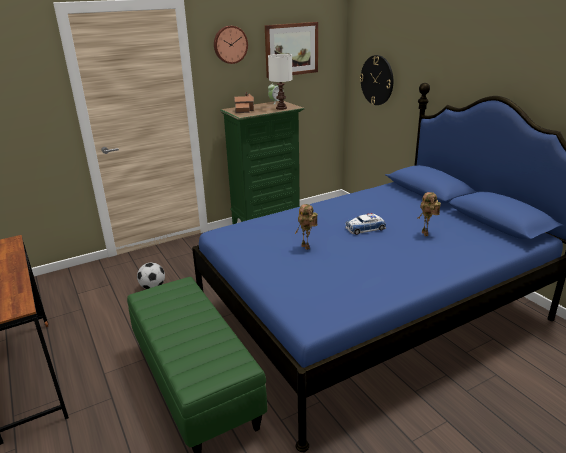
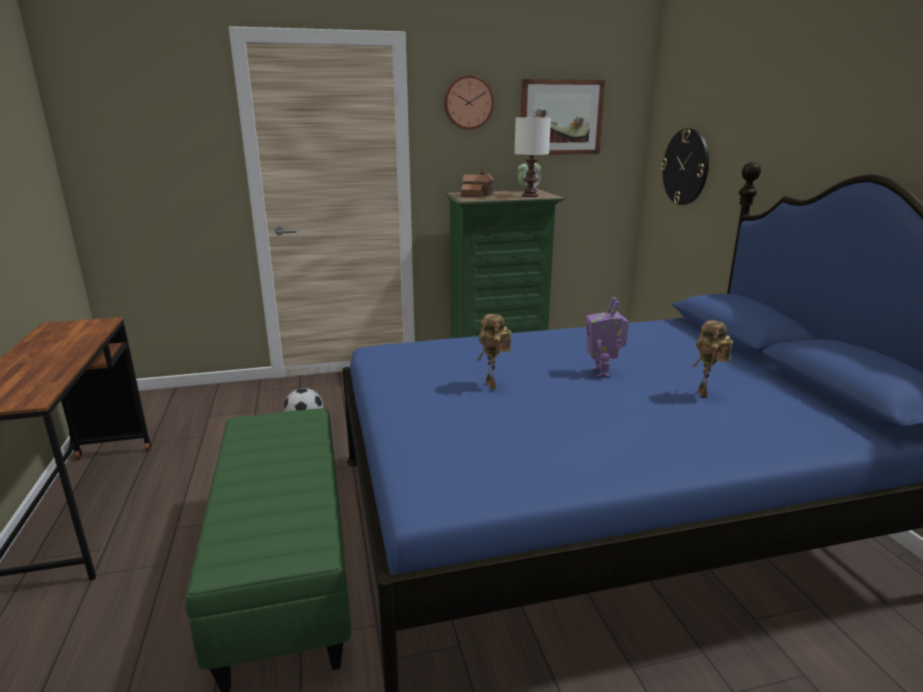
camera: 15 degrees right, 5 degrees down
(365, 228) = (602, 372): toy car -> toy robot

